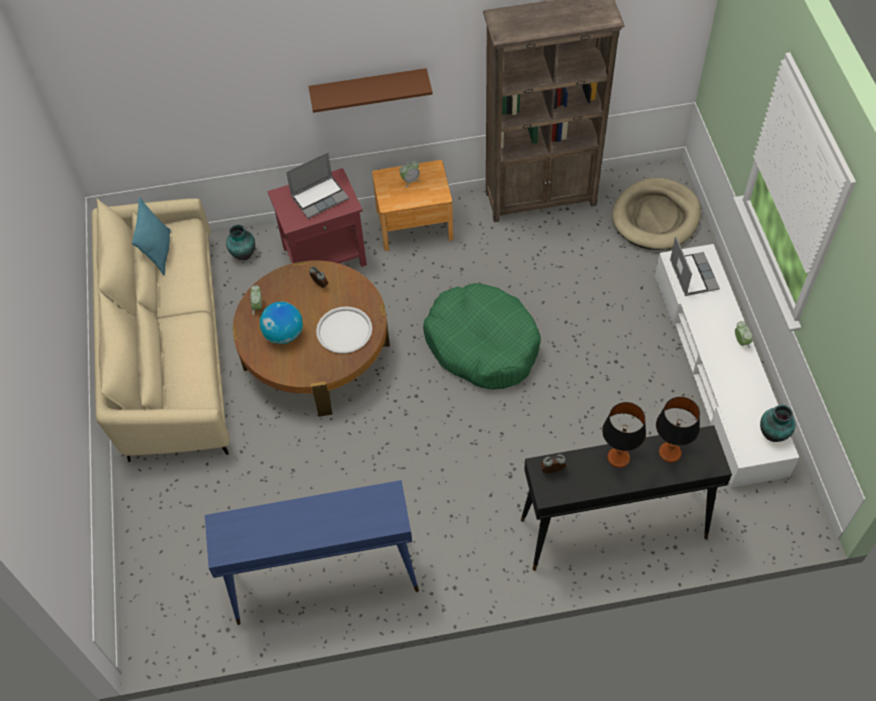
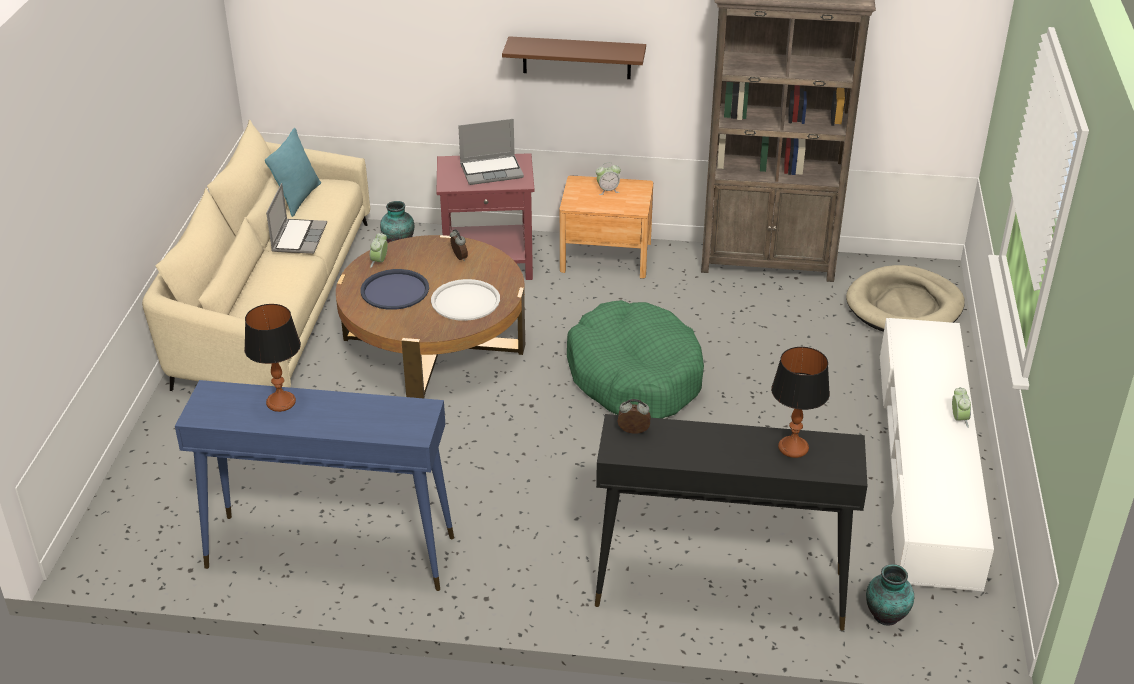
camera: 15 degrees right, 20 degrees down
(284, 334) = (395, 290): globe -> blue tray
(618, 458) = (723, 438): table lamp -> table lamp (280, 402)
(692, 274) = (920, 345): laptop -> laptop (298, 237)
(773, 434) = (966, 518): vase -> vase (886, 617)

